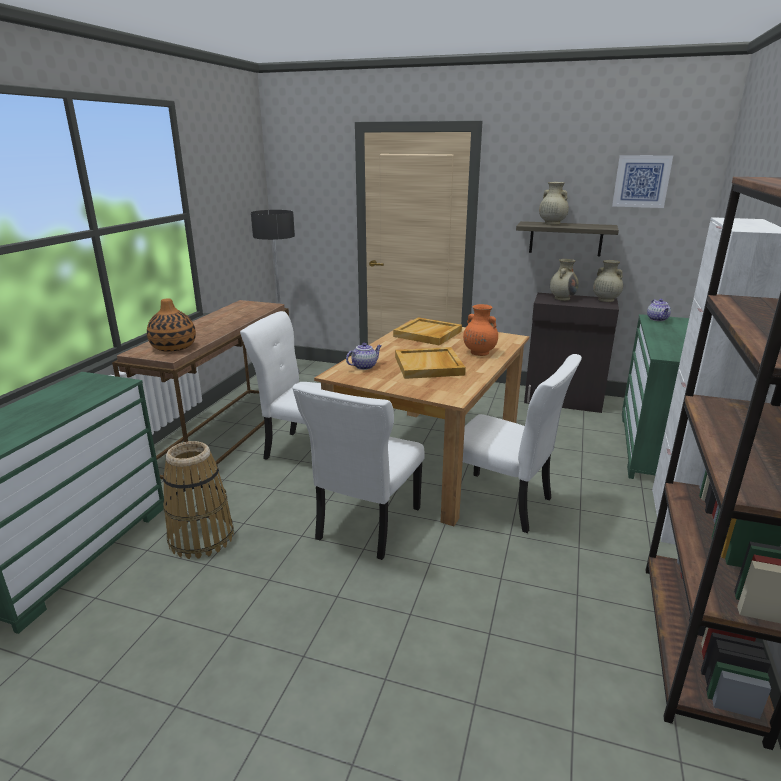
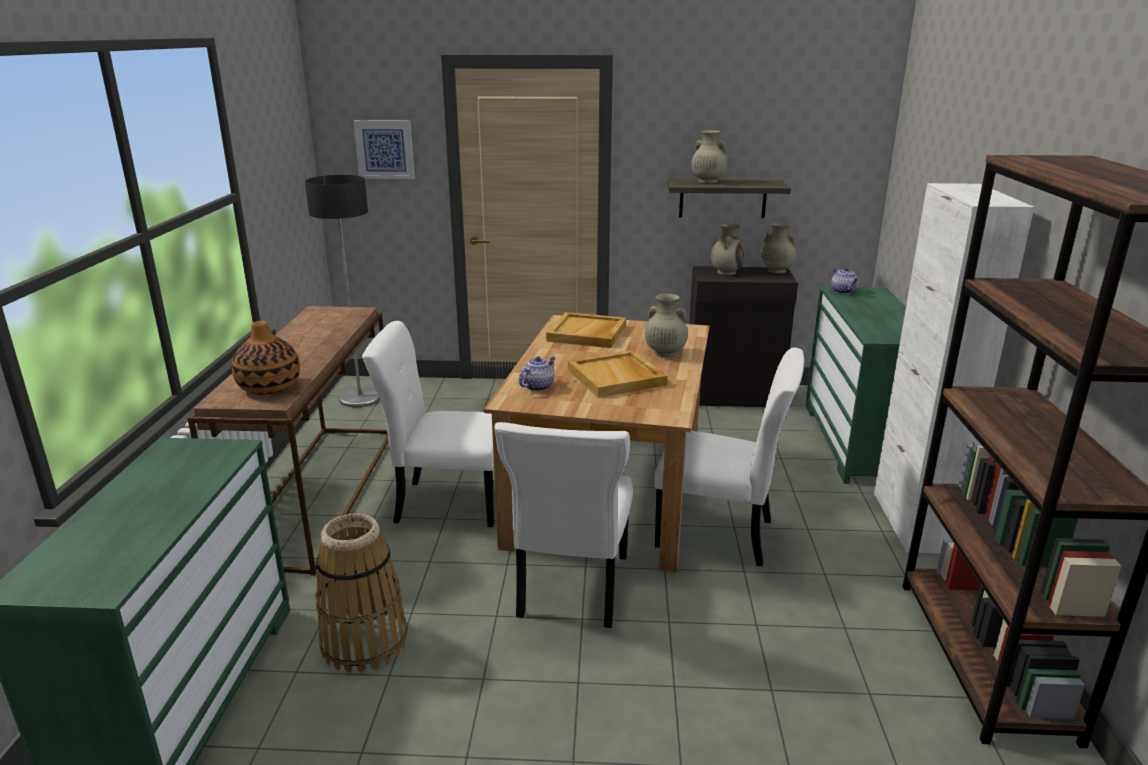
camera: 15 degrees left, 0 degrees up
(479, 352) = (664, 353): orange vase -> beige vase
(641, 181) = (807, 128): picture -> picture (385, 149)

